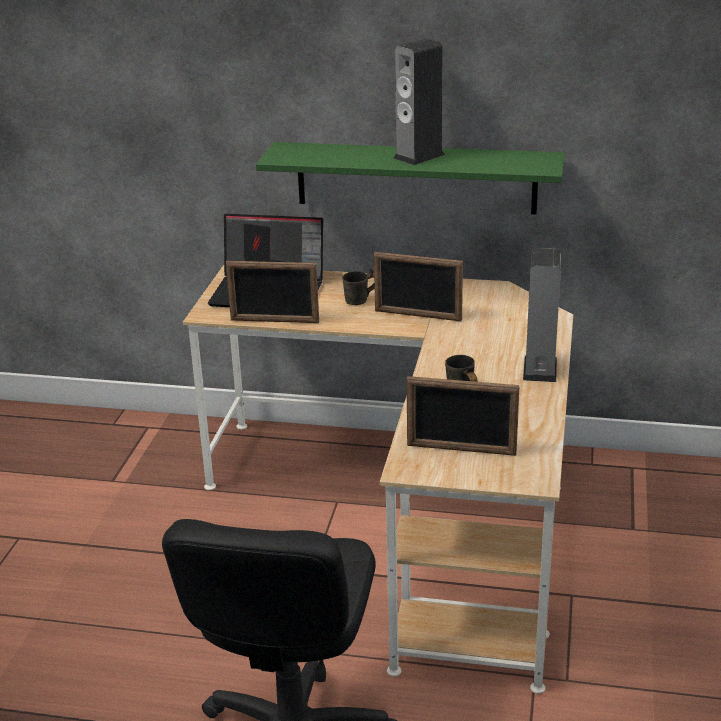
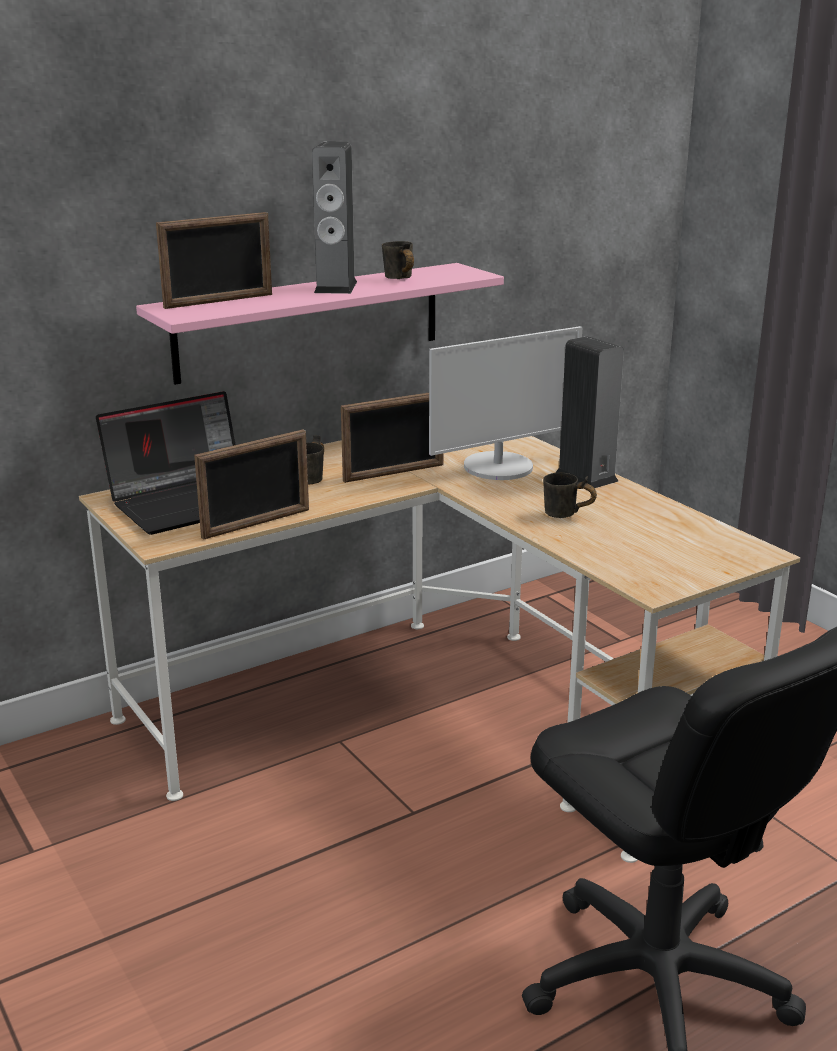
camera: 45 degrees left, 5 degrees down
(416, 177) = (310, 321): green shelf -> pink shelf
(461, 449) = (660, 556): picture frame -> picture frame (219, 301)
(475, 160) = (397, 280): none -> grey mug
(494, 337) = (499, 467): none -> monitor

